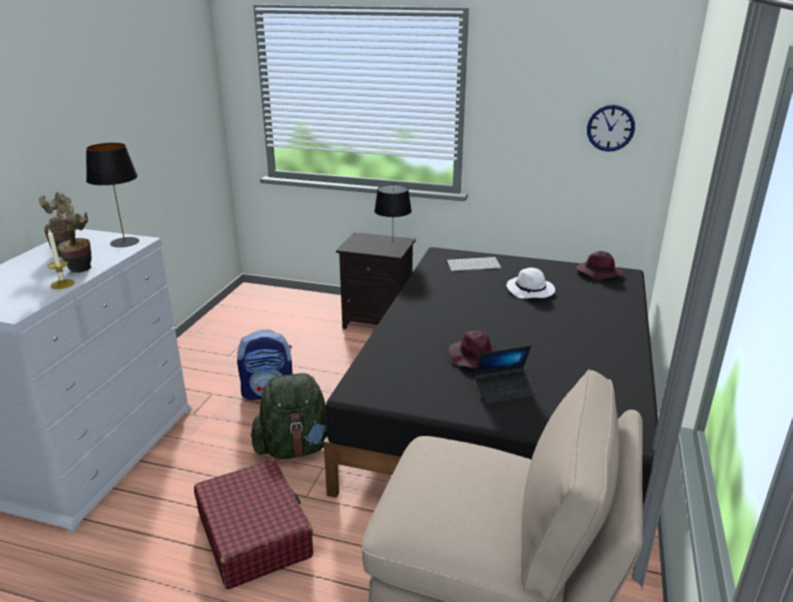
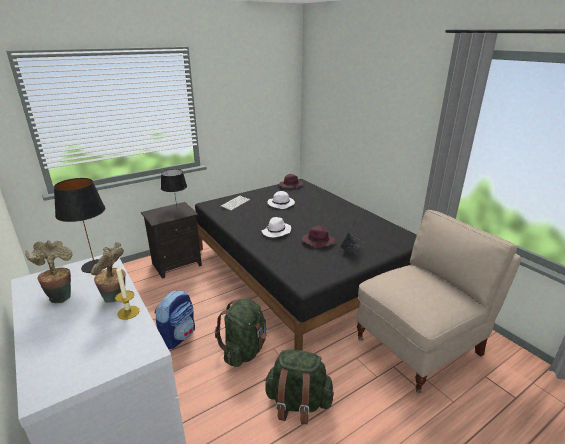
camera: 50 degrees left, 0 degrees up
(254, 534) = (297, 403): red suitcase -> green backpack
(449, 320) = (276, 232): none -> white hat
(610, 128) = (272, 109): wall clock -> none

